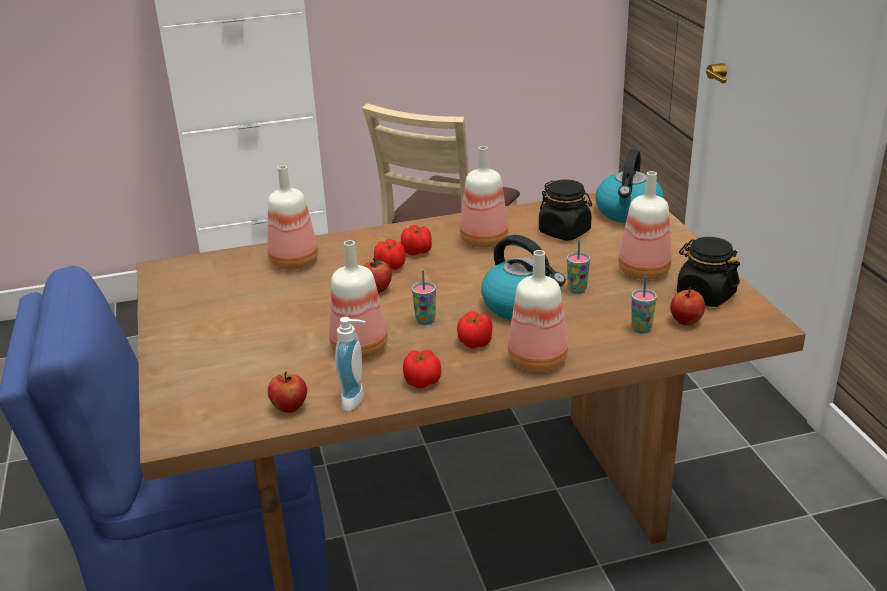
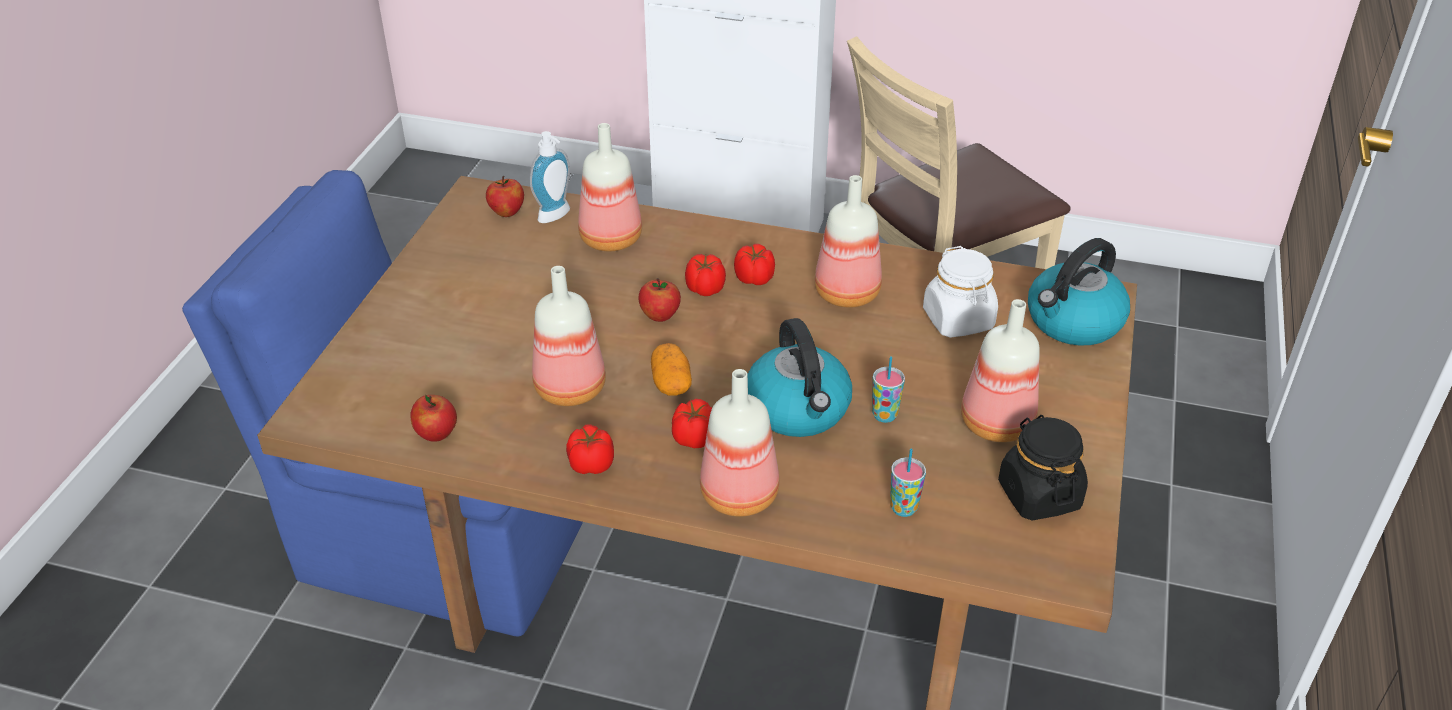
camera: 30 degrees right, 10 degrees up
(357, 400) = (506, 457): soap dispenser -> soap dispenser (557, 216)
(425, 321) = (671, 383): cup -> potato
(565, 232) = (958, 320): black jar -> white jar
(686, 321) = (971, 523): apple -> apple (507, 212)

